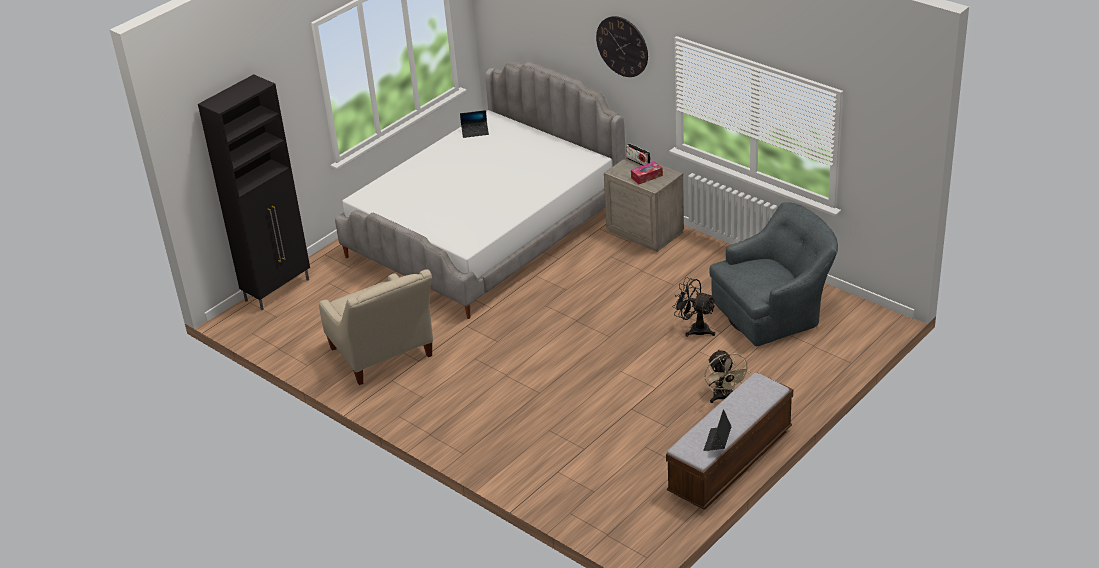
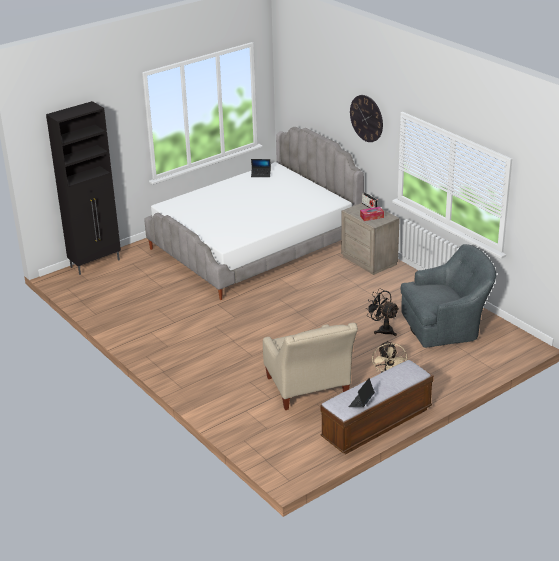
camera: 10 degrees right, 5 degrees down
(384, 356) = (151, 316): beige armchair -> beige armchair (309, 390)

